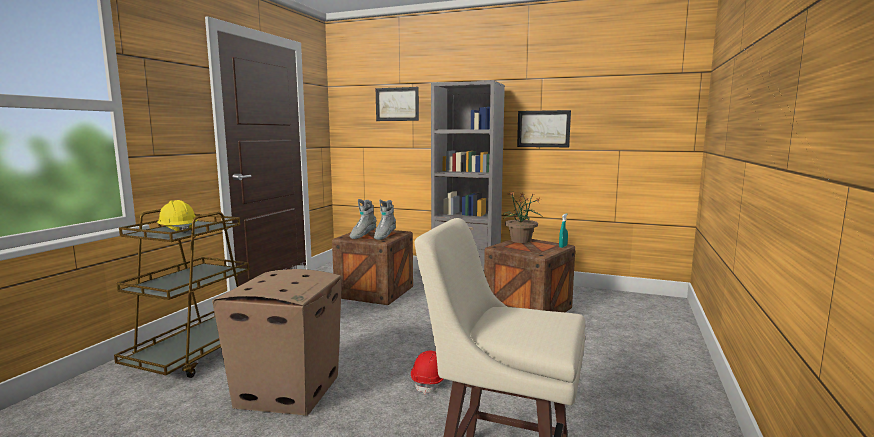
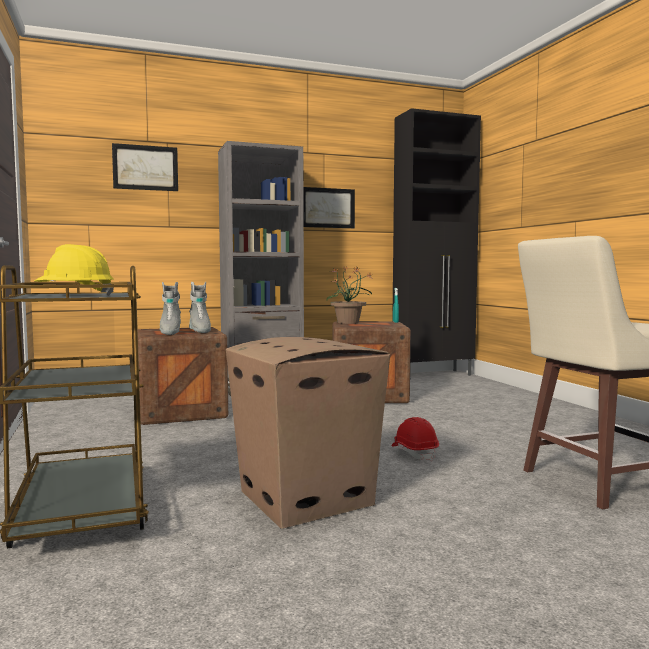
camera: 40 degrees left, 5 degrees down
(644, 299) = (434, 375): none -> black cabinet

